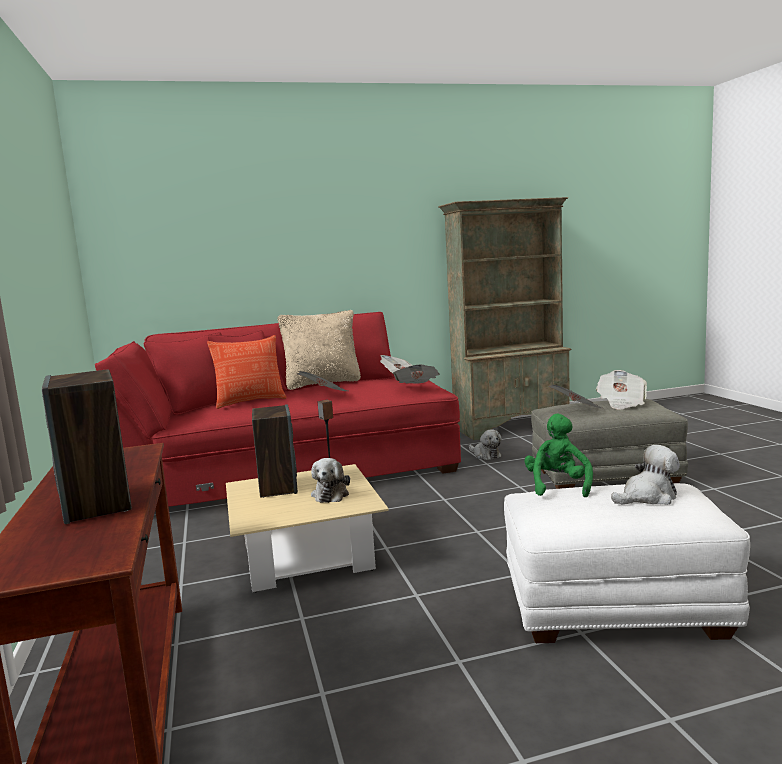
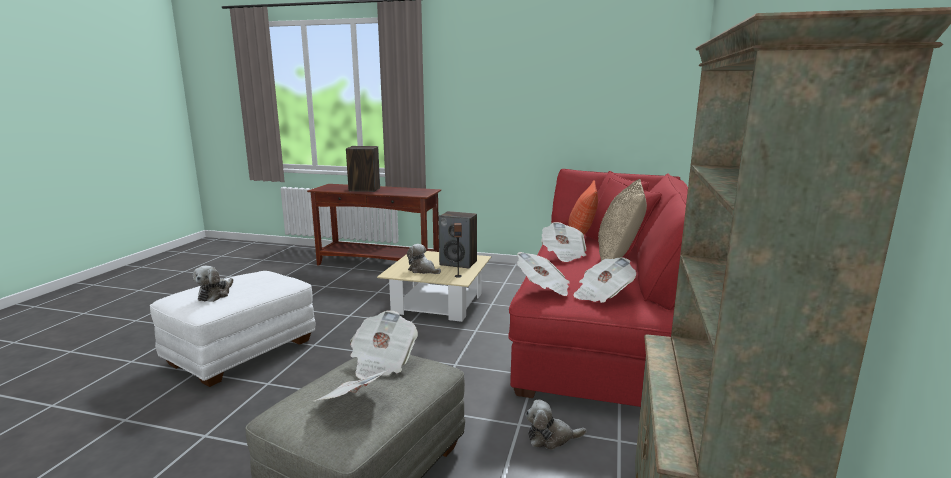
camera: 120 degrees right, 5 degrees up
(558, 486) = (277, 285): green plush toy -> none

